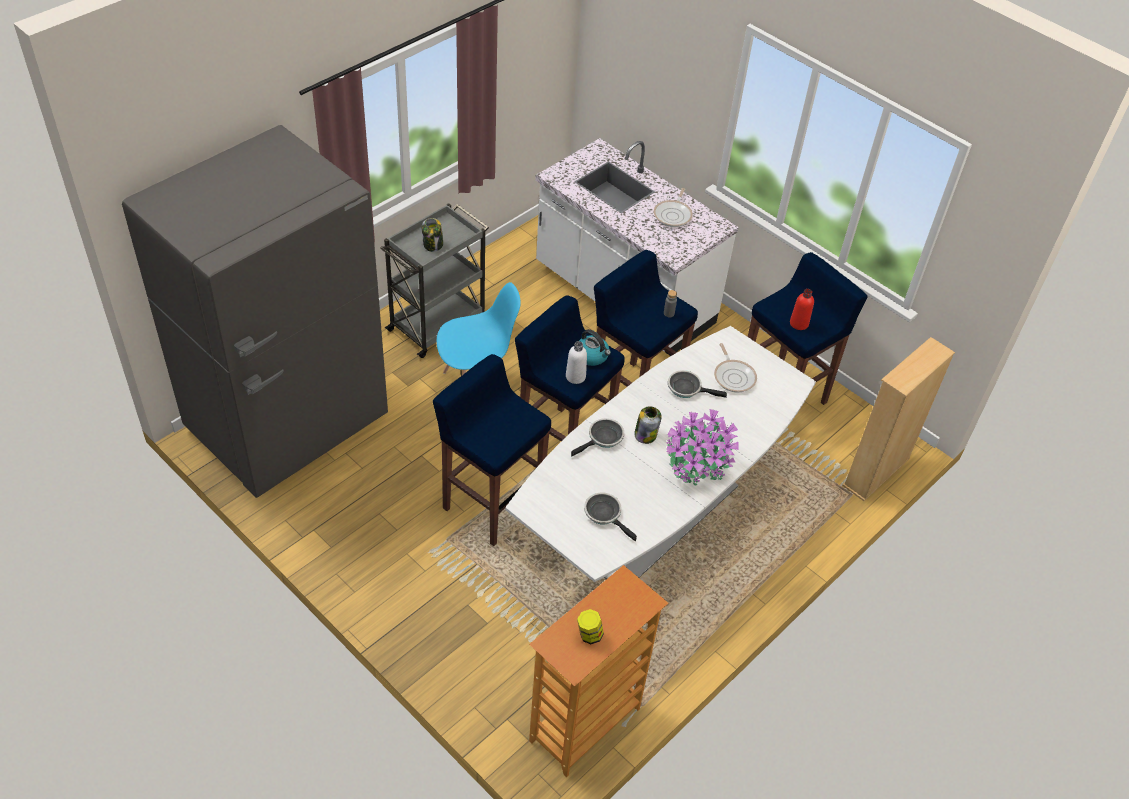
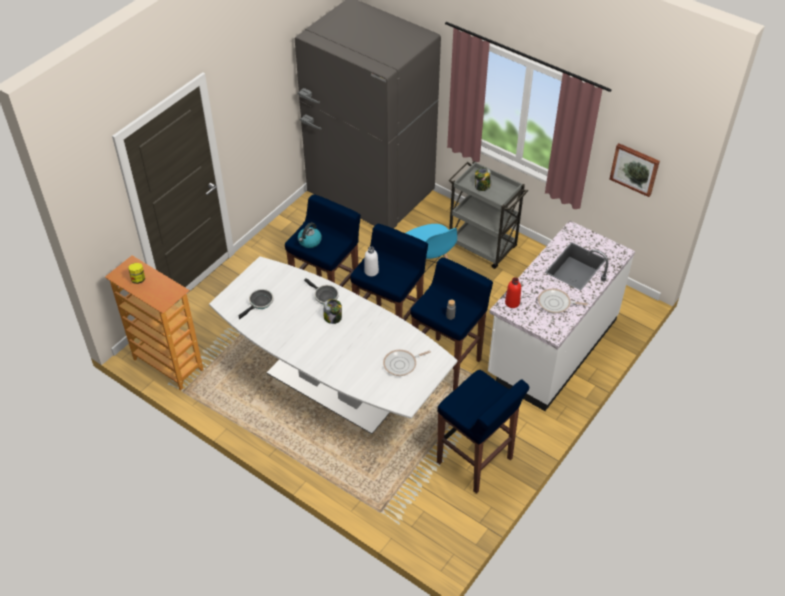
camera: 85 degrees right, 0 degrees up
(528, 72) = (635, 169): none -> picture
(592, 356) = (393, 278): kettle -> kettle (309, 241)
(687, 388) = (382, 337): frying pan -> none
(696, 463) = (312, 347): potted plant -> none
(799, 323) = (464, 398): red bottle -> red bottle (512, 303)
(876, 472) = (408, 530): beige bookcase -> none

